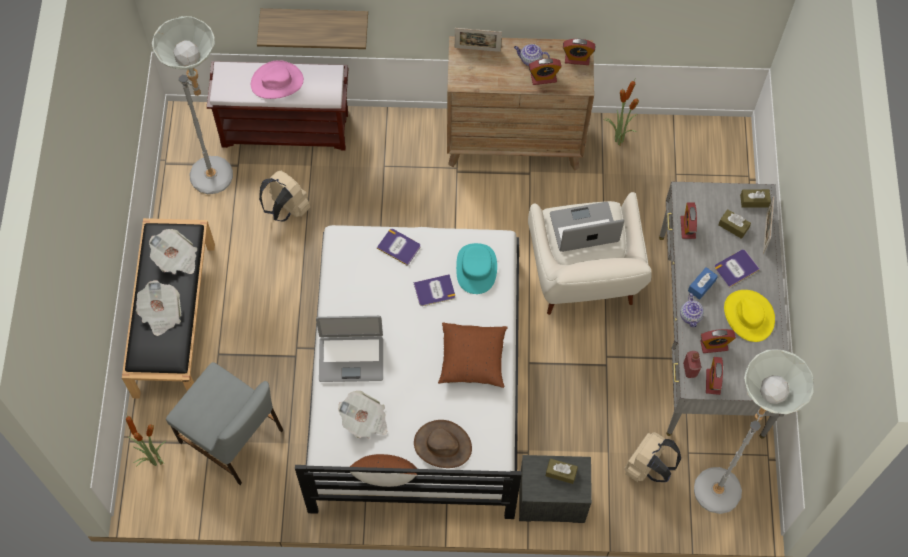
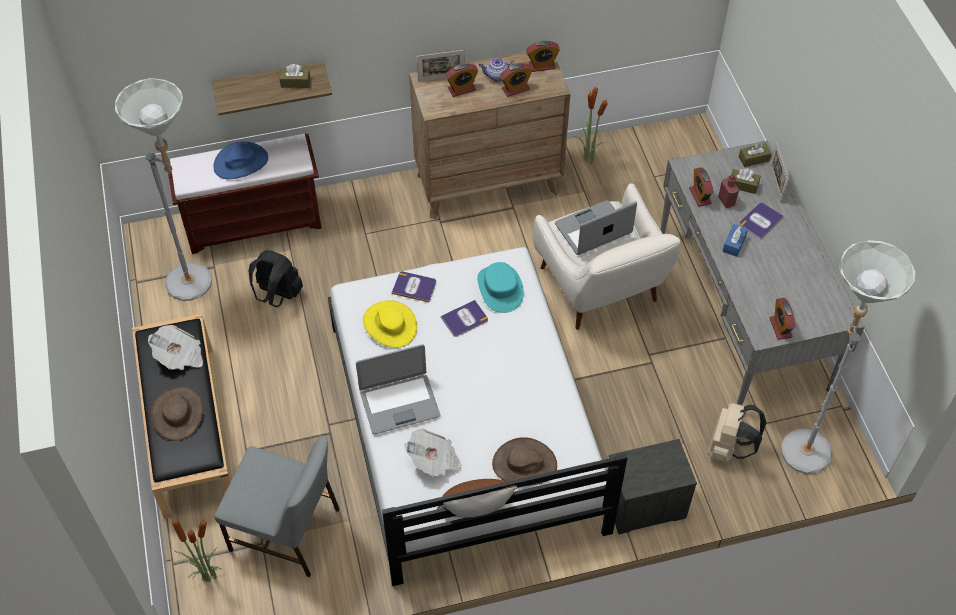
camera: 15 degrees left, 10 degrees down
(161, 313) = (178, 413): newspaper -> brown hat
(277, 82) = (241, 162): pink hat -> blue hat
(286, 209) = (277, 295): beige backpack -> black backpack
(472, 360) = (526, 374): brown pillow -> none
(561, 473) = (655, 462): brown tissue box -> brown tissue box (295, 82)
(690, 316) = (734, 273): teapot -> none
(690, 369) = (753, 322): red bottle -> red bottle (726, 201)
(714, 345) = (768, 294): alarm clock -> alarm clock (462, 89)
(748, 316) = (790, 260): yellow hat -> yellow hat (390, 325)

